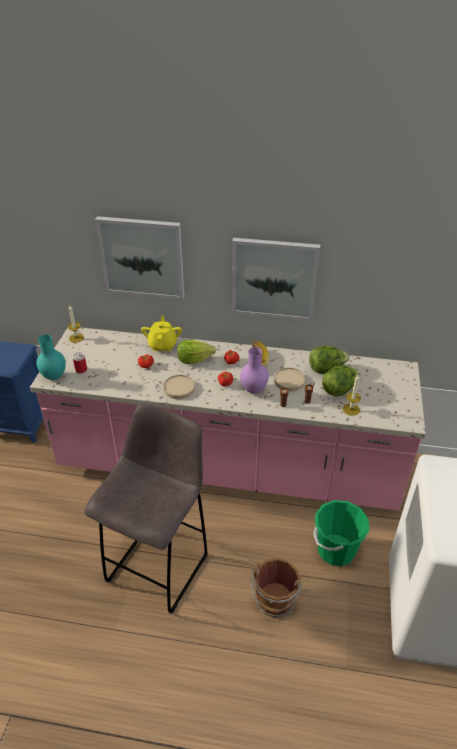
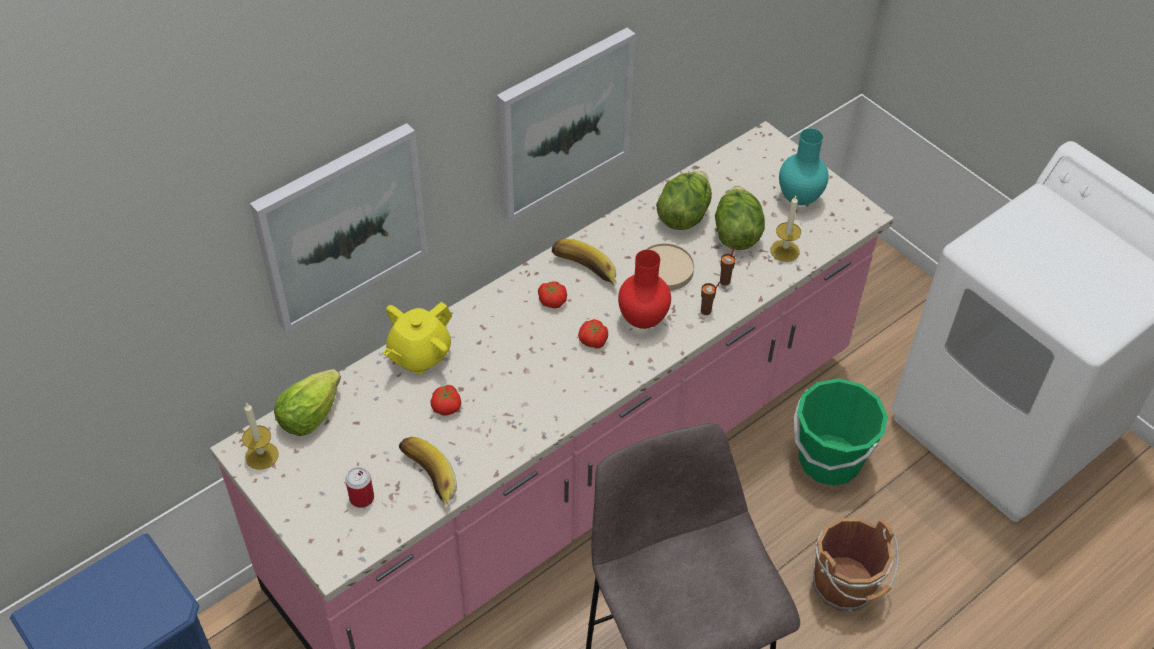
camera: 50 degrees left, 10 degrees up
(53, 377) = (337, 546): turquoise vase -> turquoise vase (799, 200)
(105, 380) = (426, 480): none -> banana
(163, 345) = (419, 355): yellow teapot -> yellow teapot turned 90 degrees counterclockwise
(179, 388) = (547, 401): beige plate -> none
(194, 359) = (499, 340): lettuce -> lettuce (309, 415)
(253, 390) = (641, 321): purple vase -> red vase

